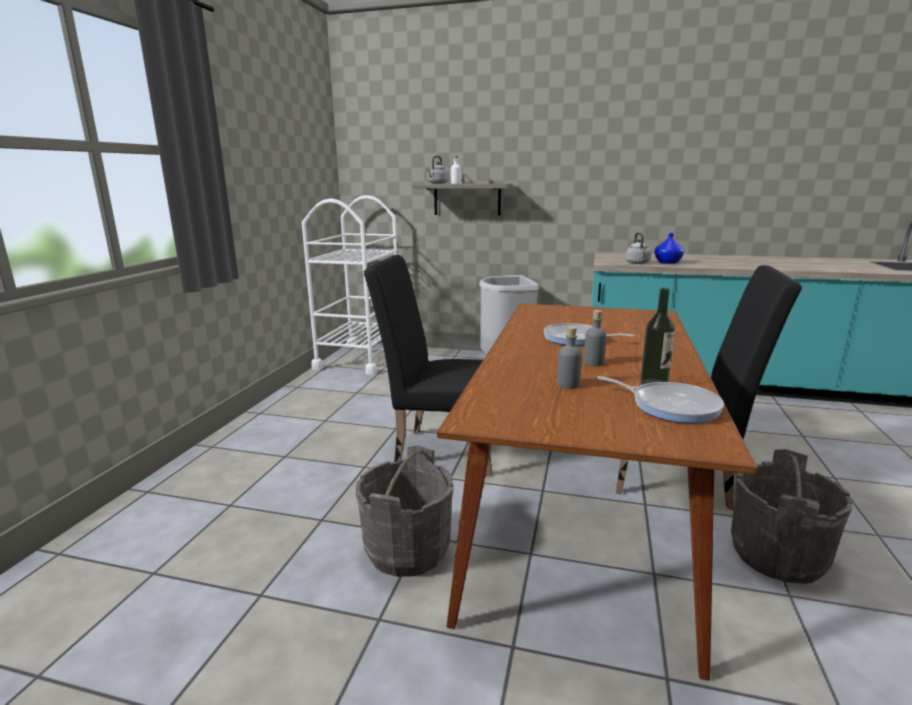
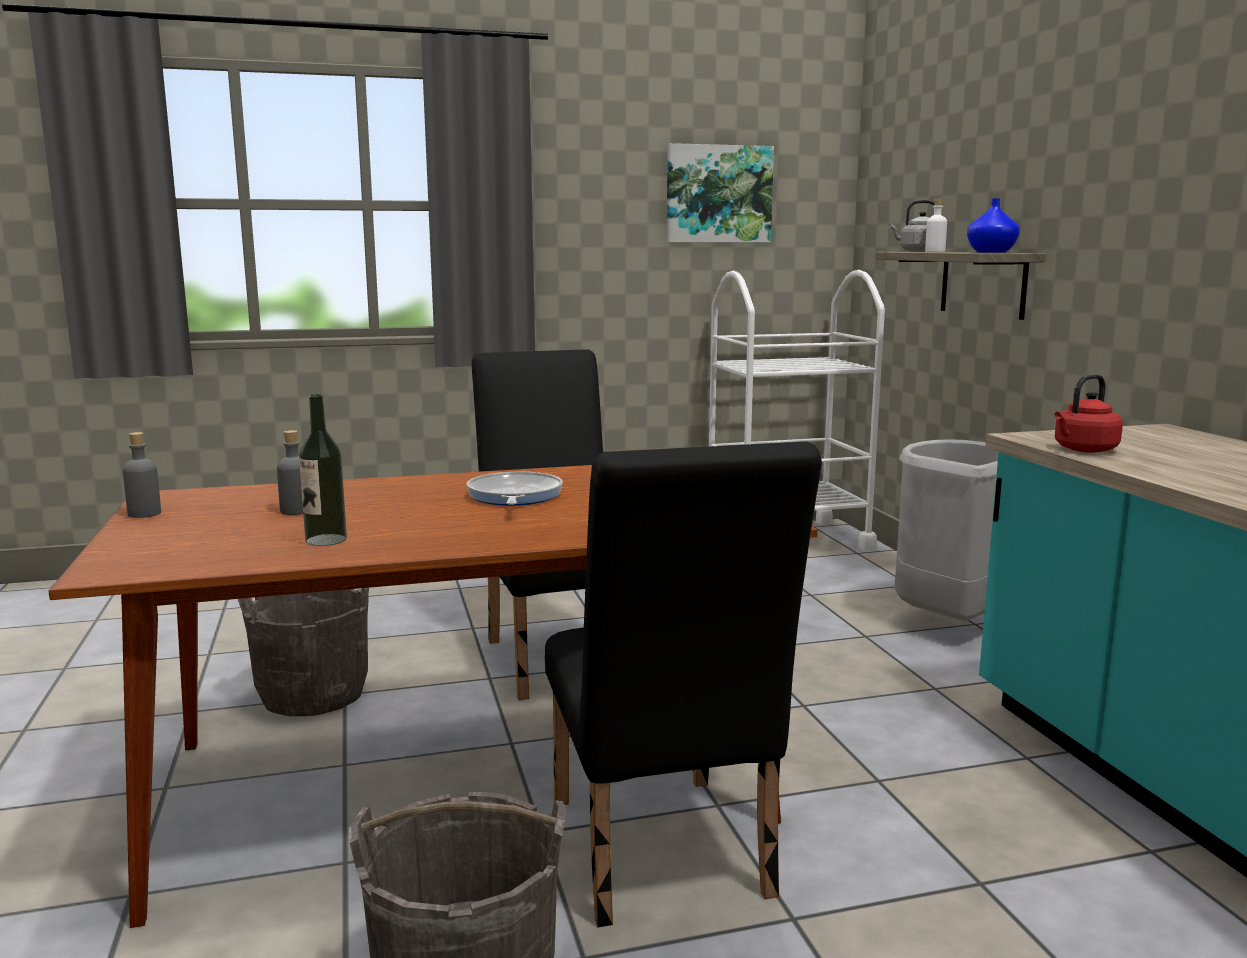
camera: 60 degrees right, 5 degrees down
(291, 147) = (718, 194): none -> picture
(593, 363) = (399, 512): grey bottle -> grey bottle (144, 513)
(638, 263) = (1083, 450): grey kettle -> red kettle
(668, 262) = (1162, 464): blue vase -> blue vase (992, 252)
(670, 406) = (238, 551): frying pan -> none

